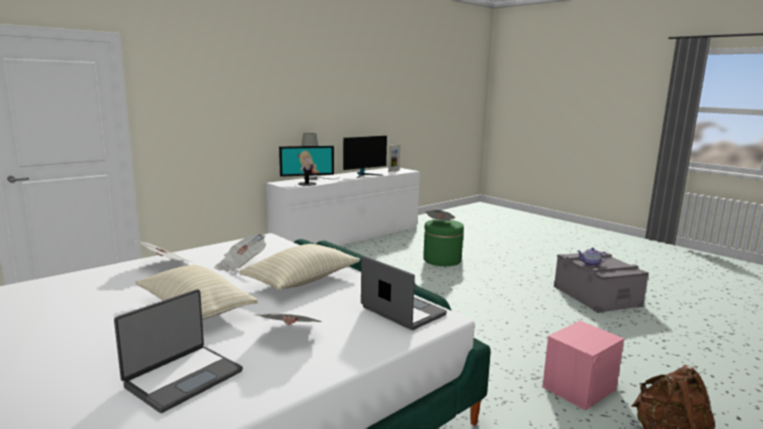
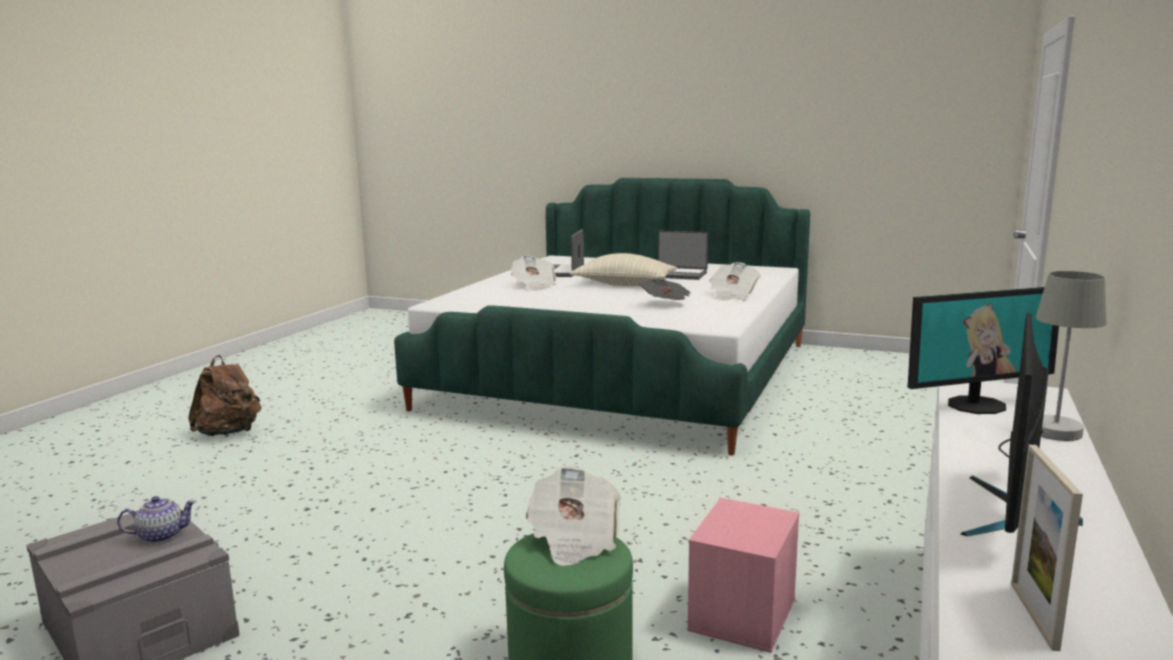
camera: 155 degrees right, 0 degrees up
(302, 281) = (583, 304): beige pillow -> none
(307, 183) = (975, 405): monitor -> monitor turned 150 degrees counterclockwise
(401, 312) = (470, 302): laptop -> laptop (678, 275)
(579, 387) = (294, 452): pink storage box -> pink storage box (743, 615)

